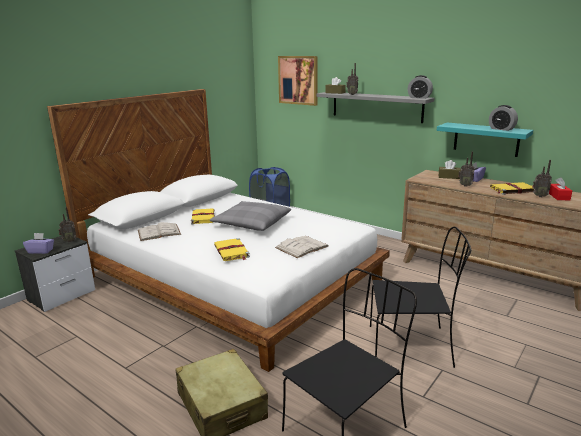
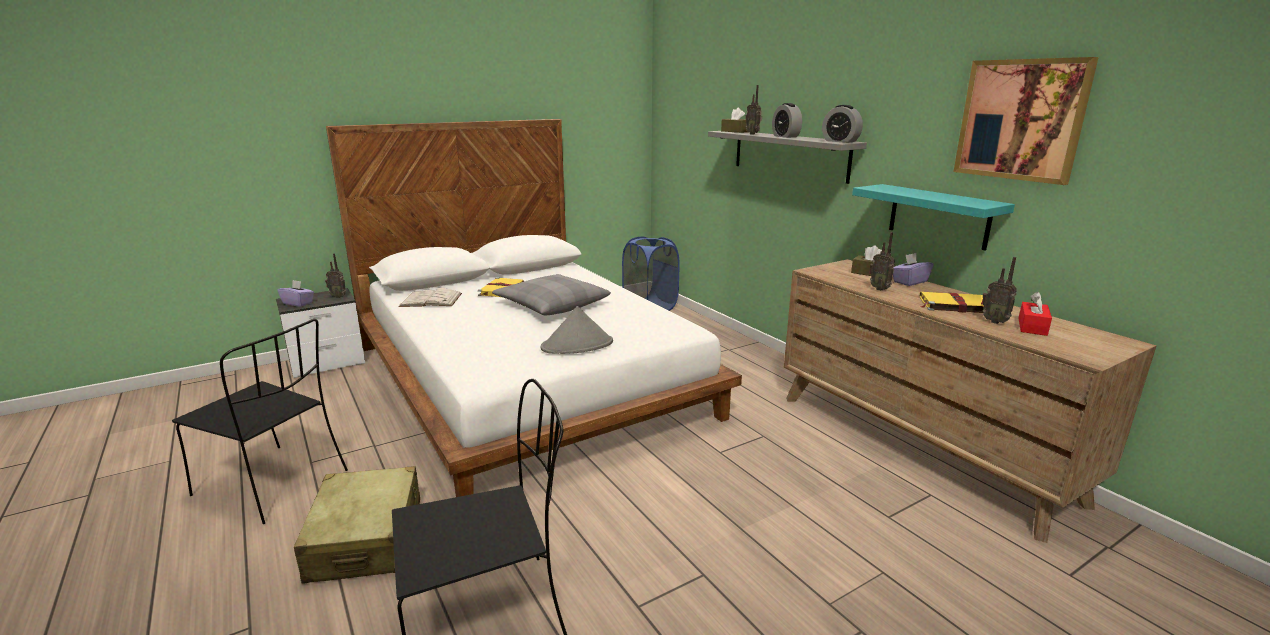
camera: 20 degrees right, 0 degrees up
(232, 251) = (479, 336): yellow book -> none
(298, 80) = (698, 112): picture -> picture (1021, 120)
(302, 247) = (577, 345): white book -> grey hat
(412, 346) = (688, 526): black chair -> black chair (274, 484)
(501, 129) = (955, 199): alarm clock -> alarm clock (785, 136)

